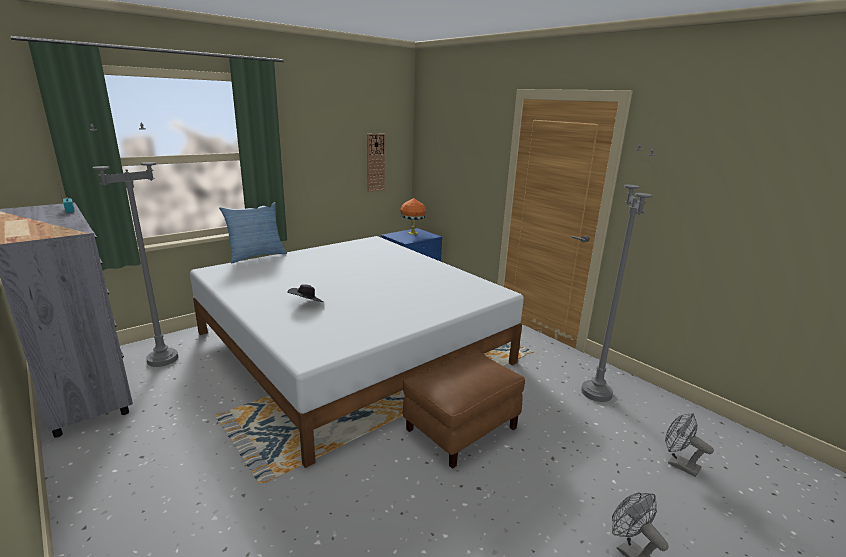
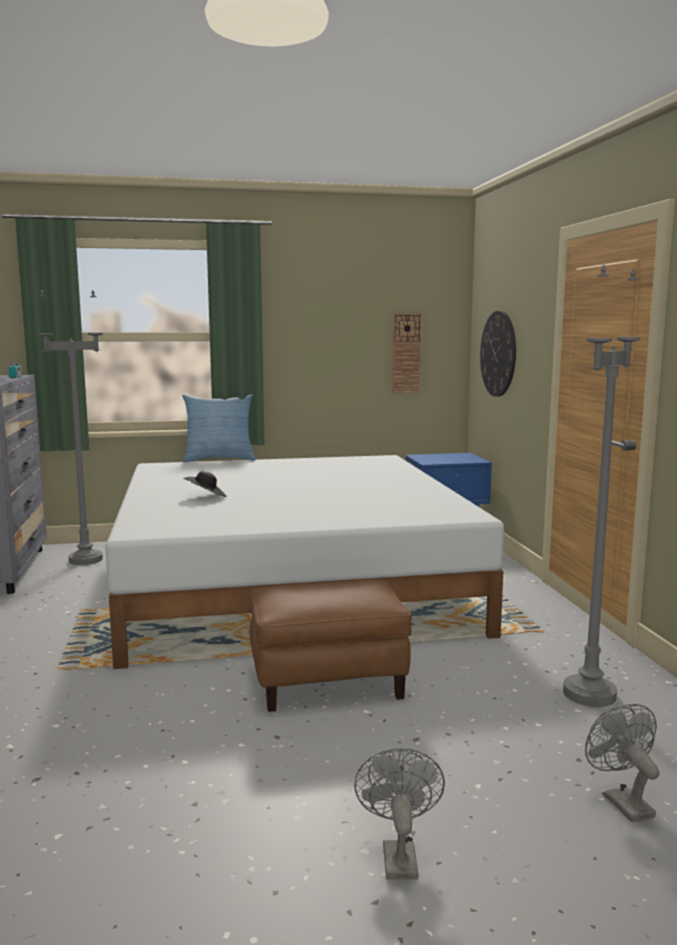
camera: 30 degrees right, 10 degrees down
(412, 233) = (452, 456): orange table lamp -> none
(446, 165) = (498, 353): none -> wall clock

